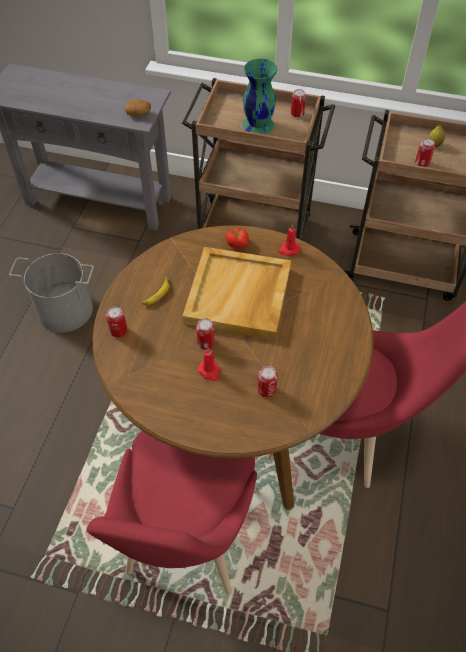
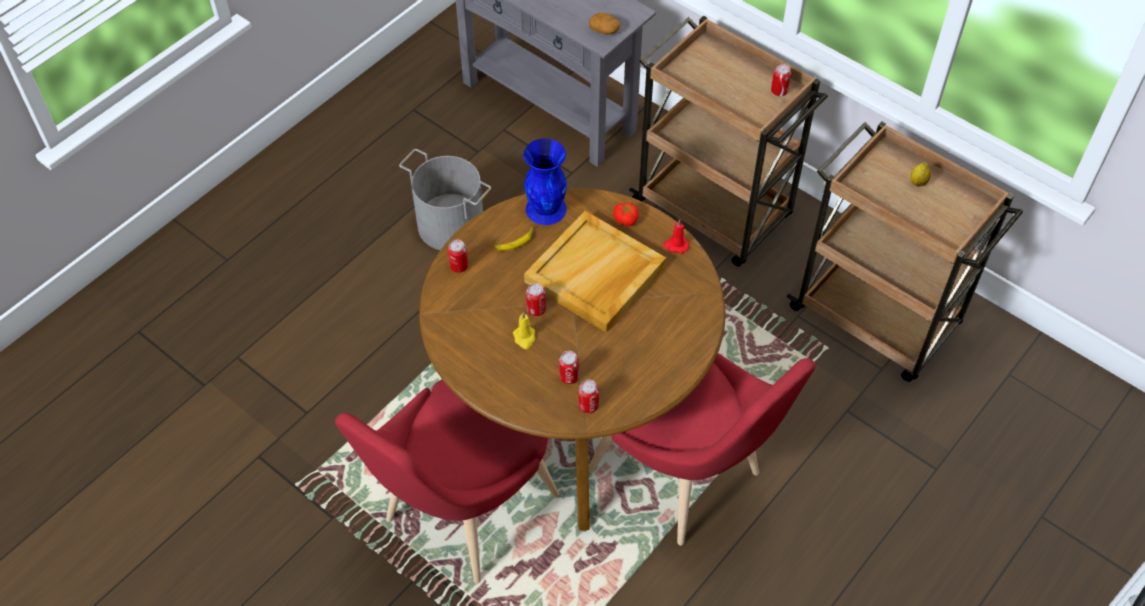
camera: 25 degrees right, 0 degrees up
(169, 257) = (547, 209): none -> blue vase
(209, 371) = (524, 338): red candle -> yellow candle
(258, 124) = (725, 89): green vase -> none
(422, 163) = (887, 200): can -> can (588, 405)

